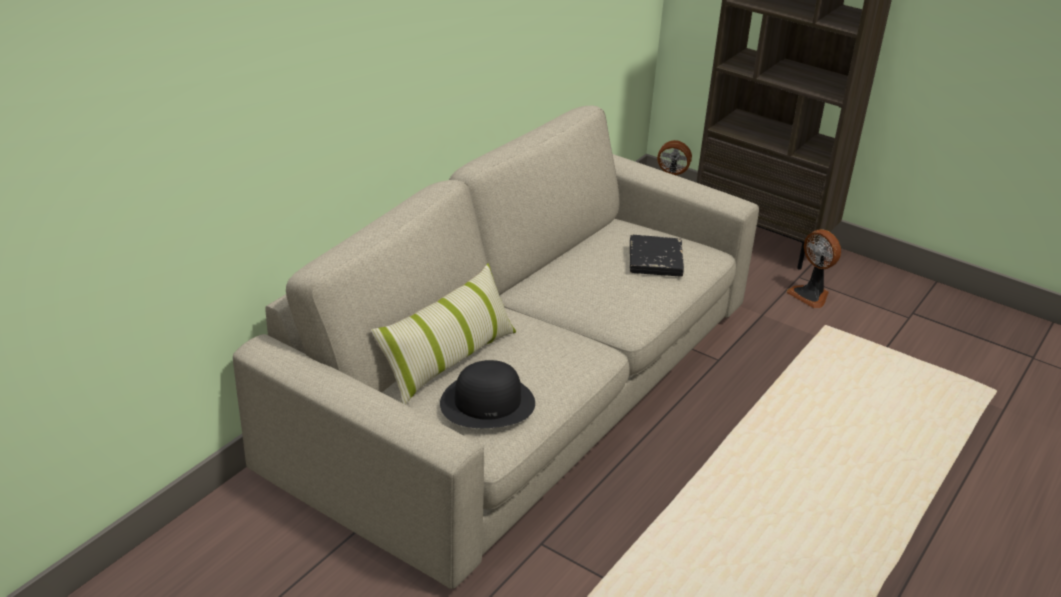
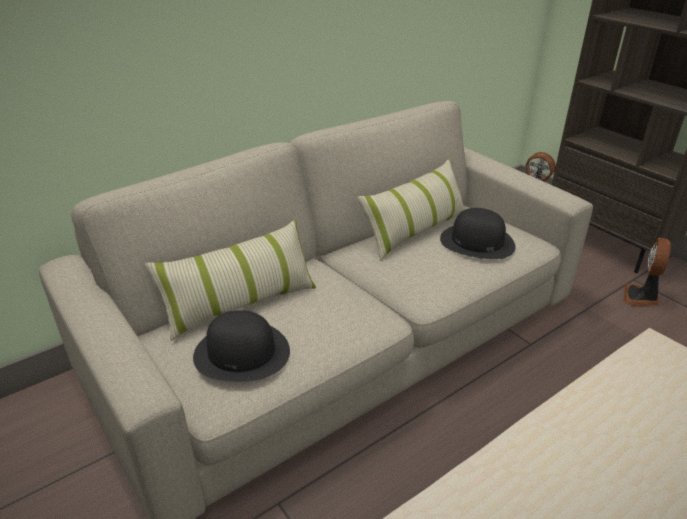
camera: 20 degrees right, 0 degrees up
(584, 256) = (415, 230): none -> pillow
(655, 260) = (477, 242): black book -> black hat
(811, 295) = (641, 297): fan -> fan turned 45 degrees clockwise

